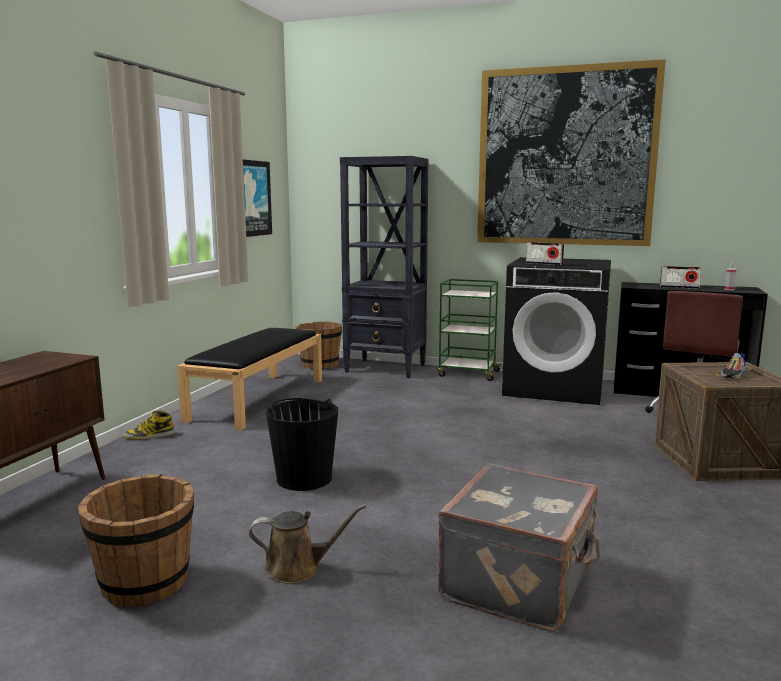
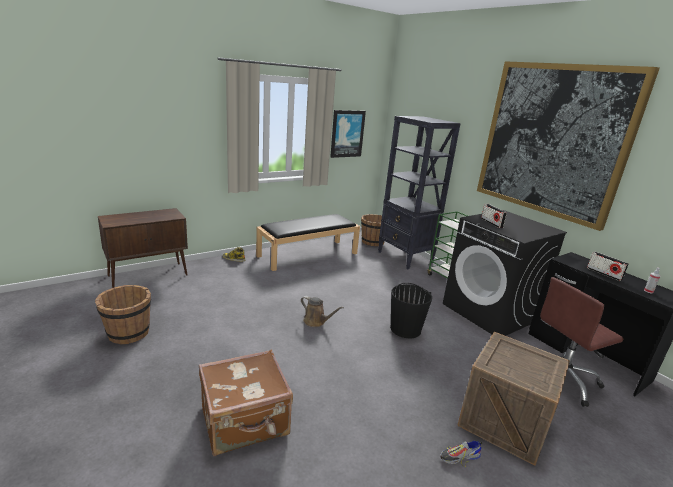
camera: 35 degrees right, 10 degrees up
(298, 568) = (179, 357): brown watering can -> brown watering can (316, 321)
(304, 478) = (254, 311): black bucket -> black bucket (405, 329)
(520, 583) = (245, 422): grey suitcase -> brown suitcase
(733, 375) = (527, 366): shoe -> shoe (459, 457)

